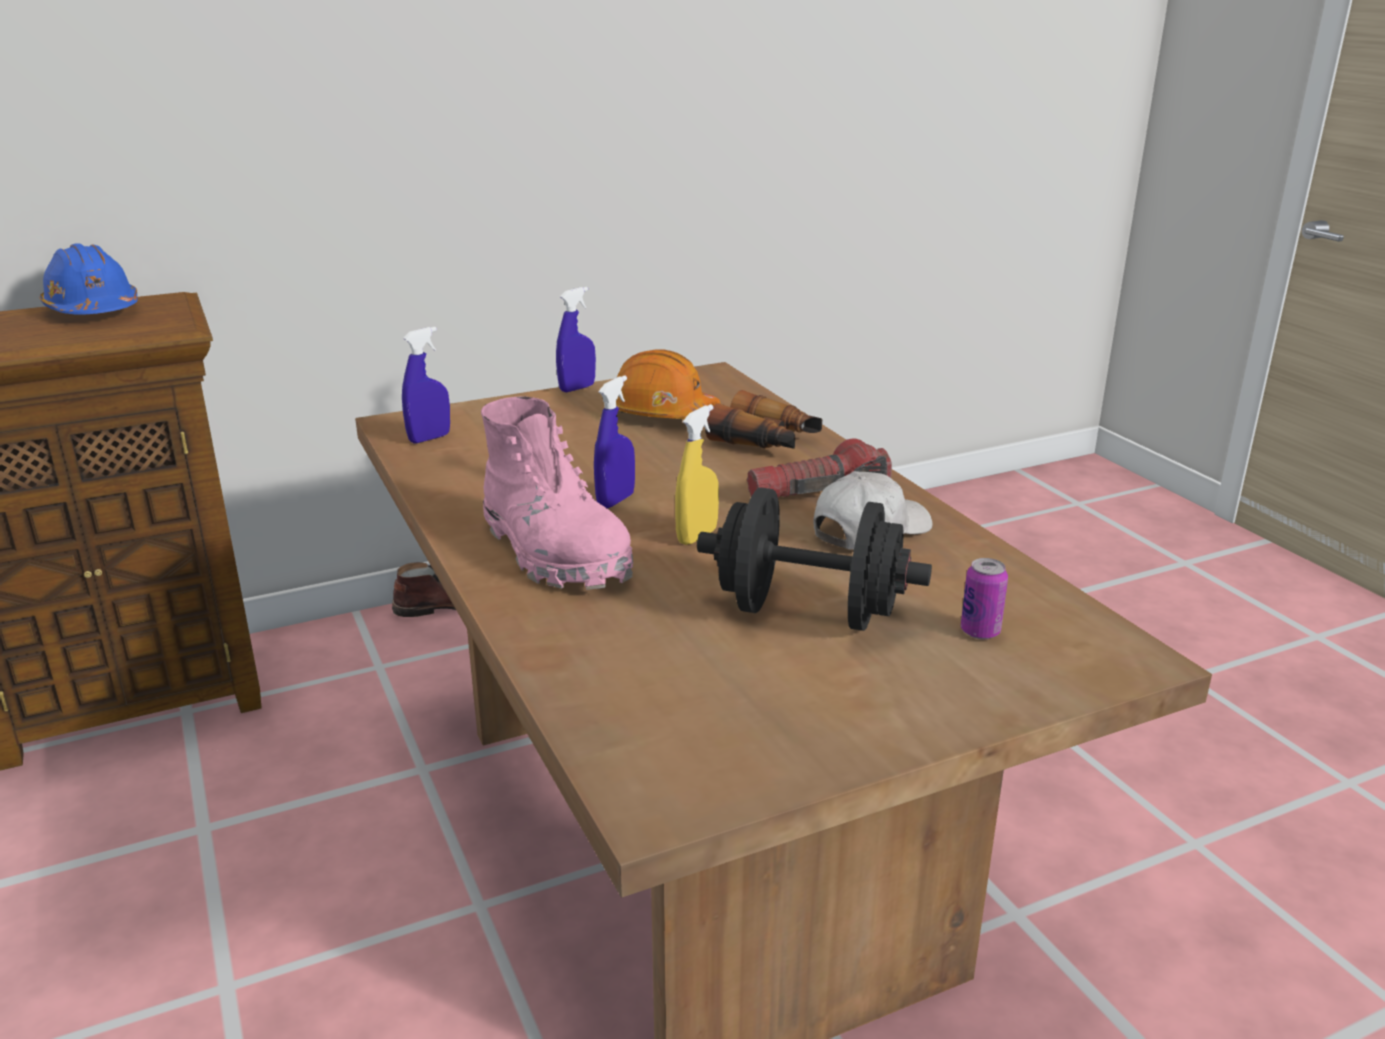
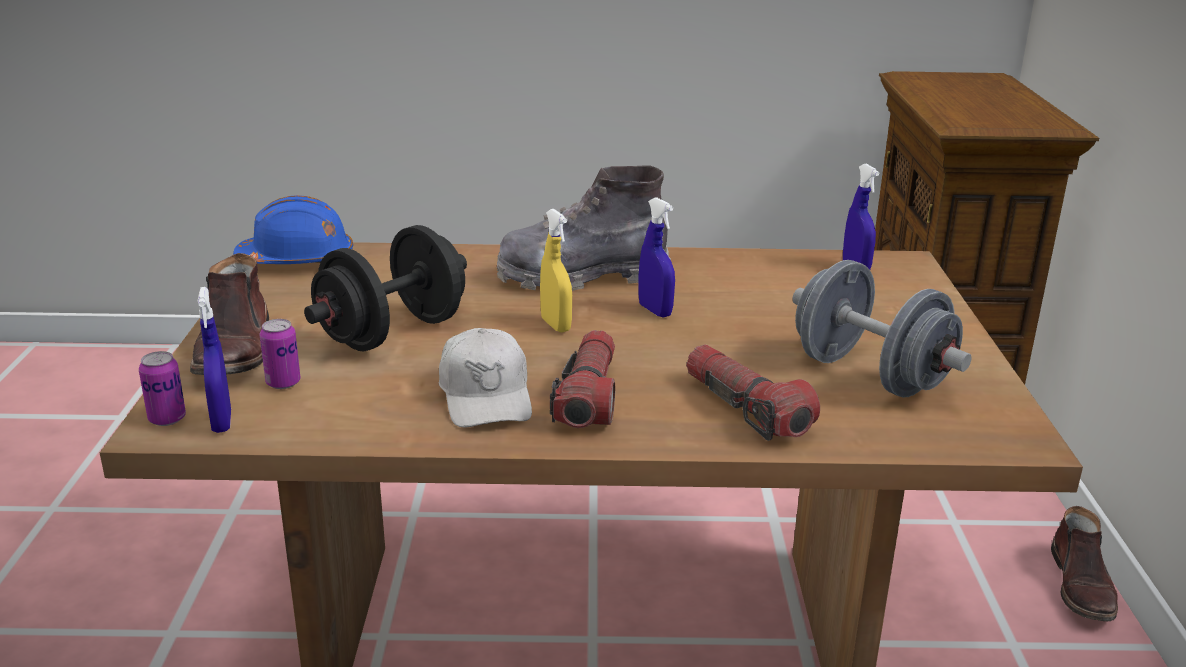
camera: 115 degrees right, 0 degrees up
(93, 310) = (1019, 108): blue hard hat -> blue hard hat (297, 259)
(555, 552) = (582, 276): pink boot -> grey boot
(577, 388) = (982, 349): blue spray bottle -> blue spray bottle (221, 422)
(662, 414) = (870, 375): orange hard hat -> grey dumbbell
(766, 441) = (746, 409): binoculars -> flashlight
(959, 692) = (236, 349): none -> brown boot
(1121, 663) = (167, 419): none -> can

